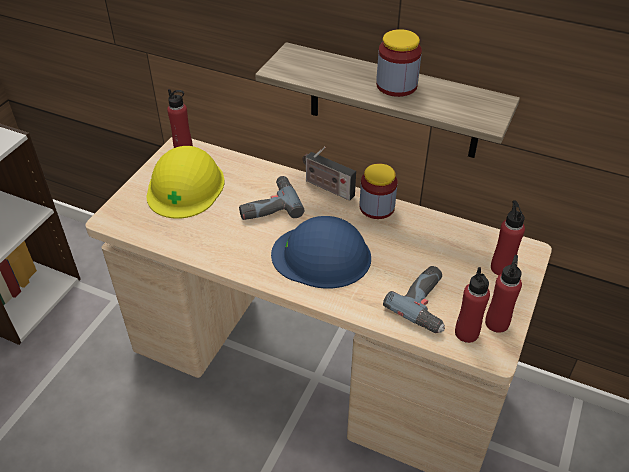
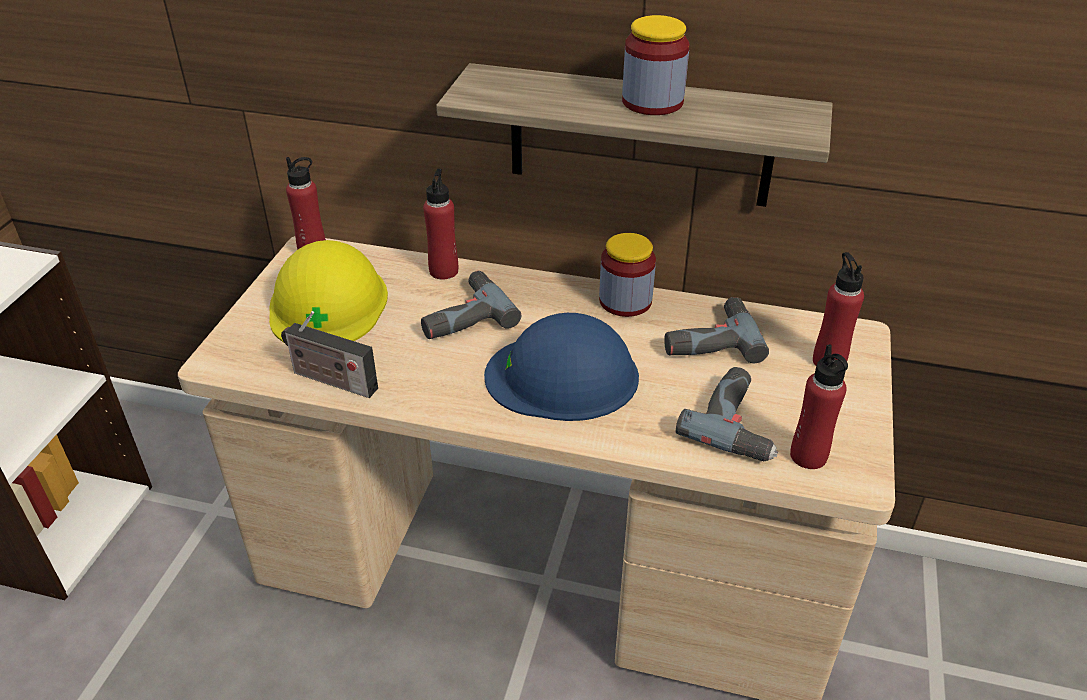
camera: 10 degrees left, 5 degrees down
(327, 187) = (544, 282): radio -> radio (330, 380)
(424, 241) = (708, 339): none -> power drill
(497, 323) = (847, 436): red bottle -> red bottle (444, 271)

